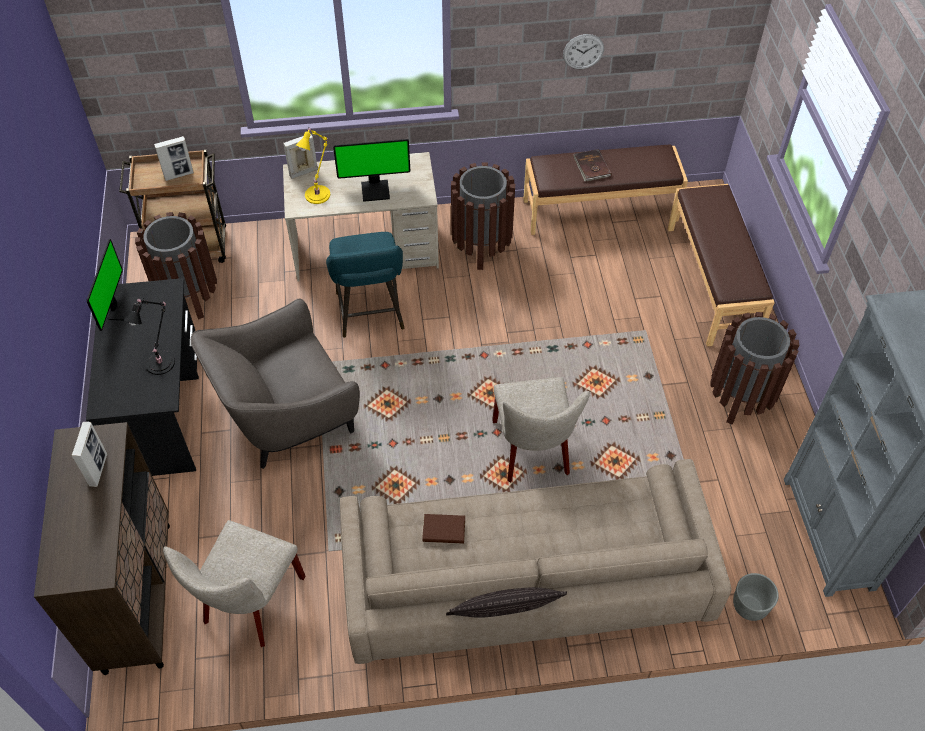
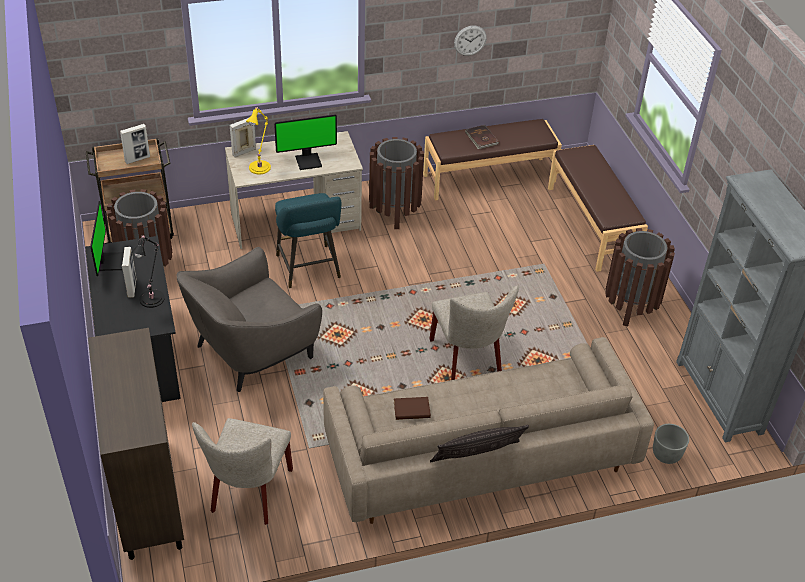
camera: 10 degrees left, 10 degrees down
(98, 470) = (132, 362): picture frame -> picture frame (132, 287)

